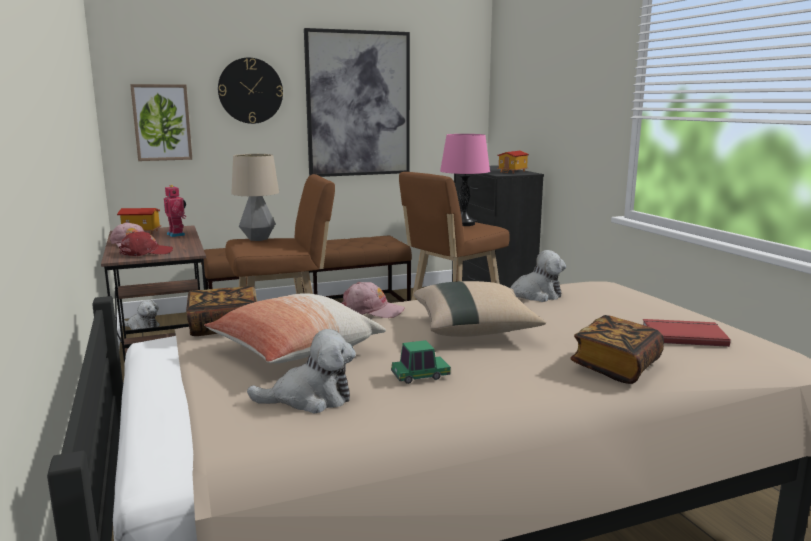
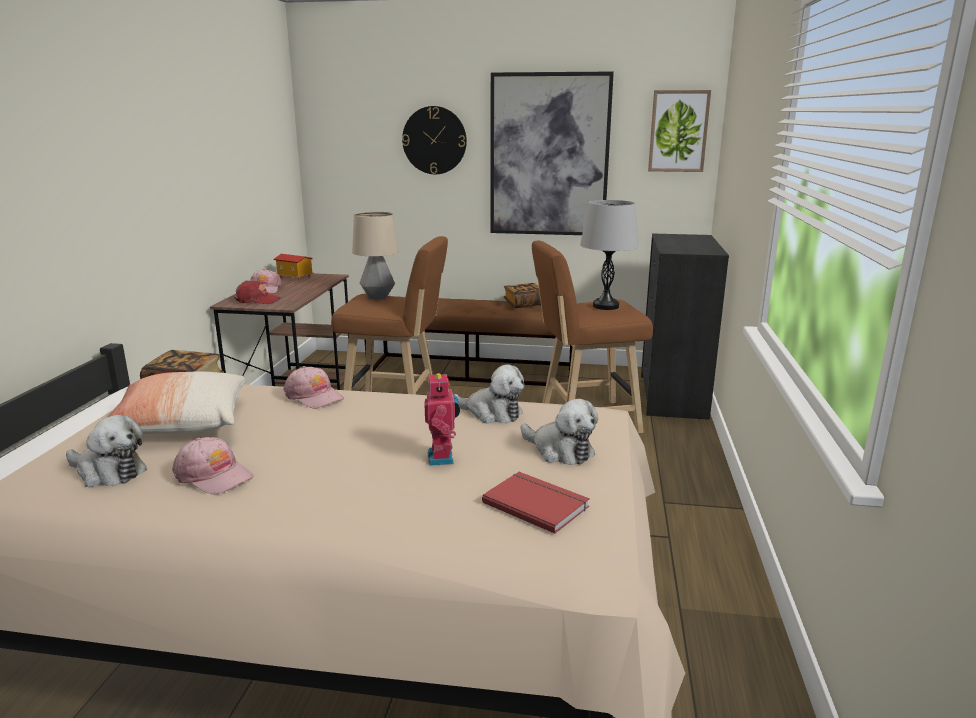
camera: 30 degrees right, 5 degrees up
(141, 327) = (320, 360): plush toy -> plush toy (560, 451)
(162, 122) = (352, 171): picture -> picture (678, 131)
(177, 235) = (315, 284): toy robot -> toy robot (443, 458)
(420, 376) = (214, 475): toy car -> pink cap
(463, 224) = (605, 306): pink table lamp -> grey table lamp
(474, 329) = (351, 439): beige pillow -> none
(513, 172) = (698, 248): toy house -> none
(616, 367) = (387, 519): book -> book (524, 304)

